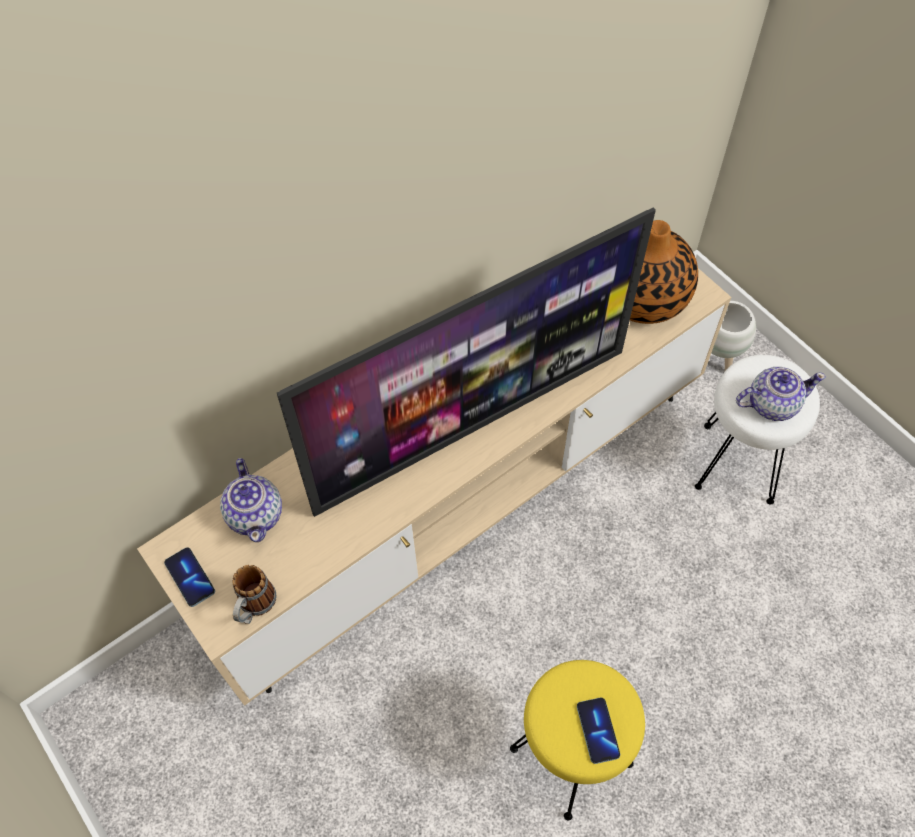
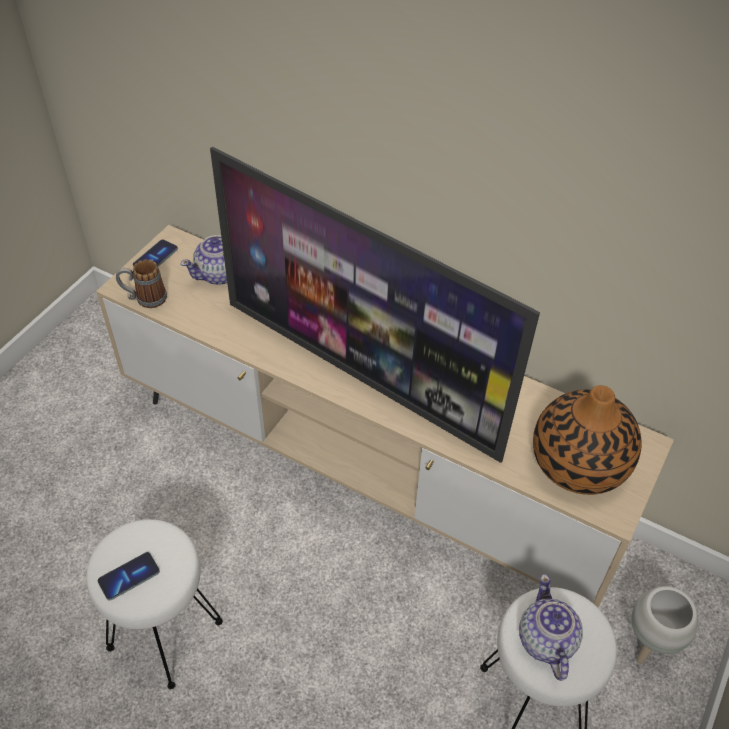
camera: 65 degrees right, 10 degrees down
(570, 754) = (166, 633): yellow stool -> white stool
(771, 404) = (546, 641): teapot -> teapot turned 150 degrees counterclockwise

